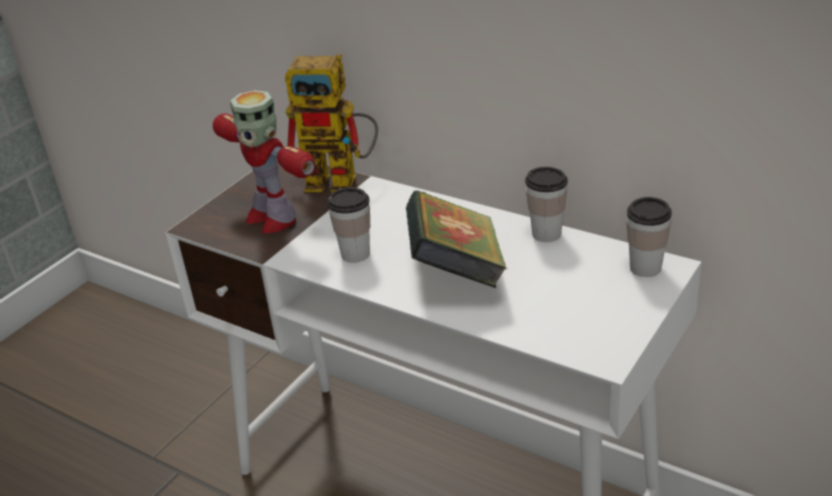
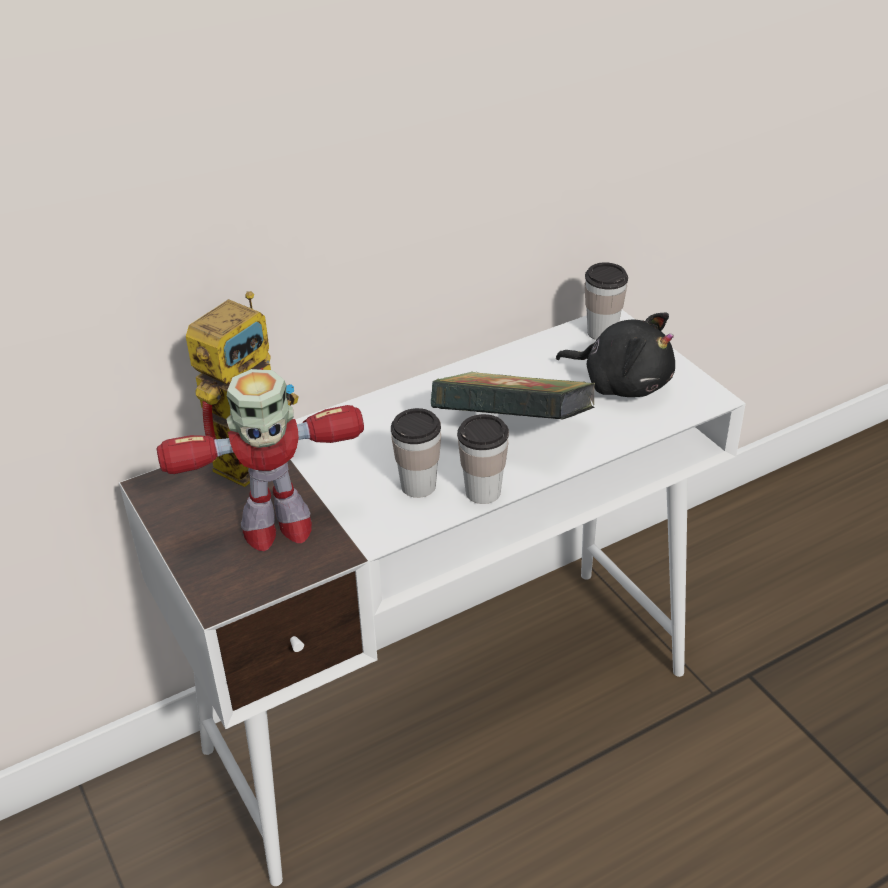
camera: 65 degrees left, 5 degrees up
(546, 234) = (501, 360): cup -> cup (483, 492)
(578, 303) = (622, 383): none -> black plush toy

